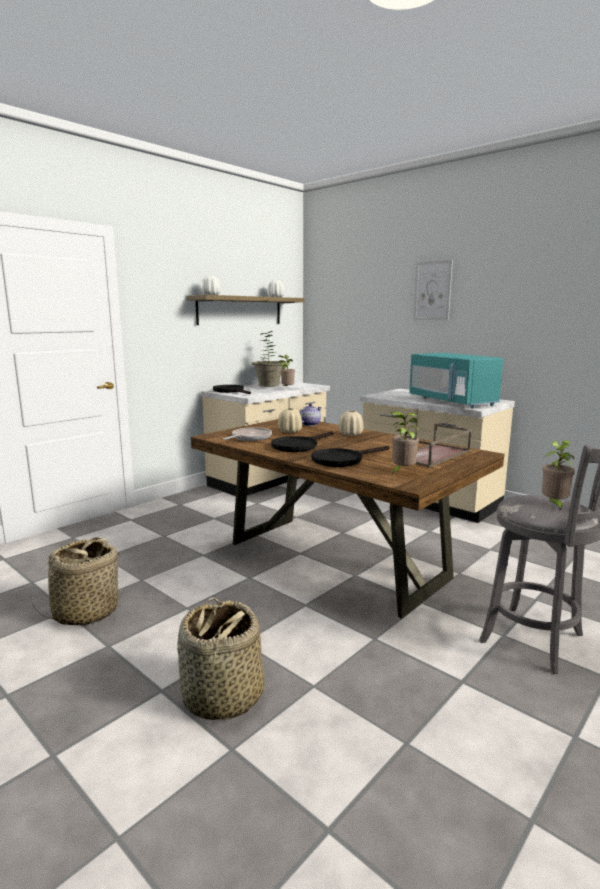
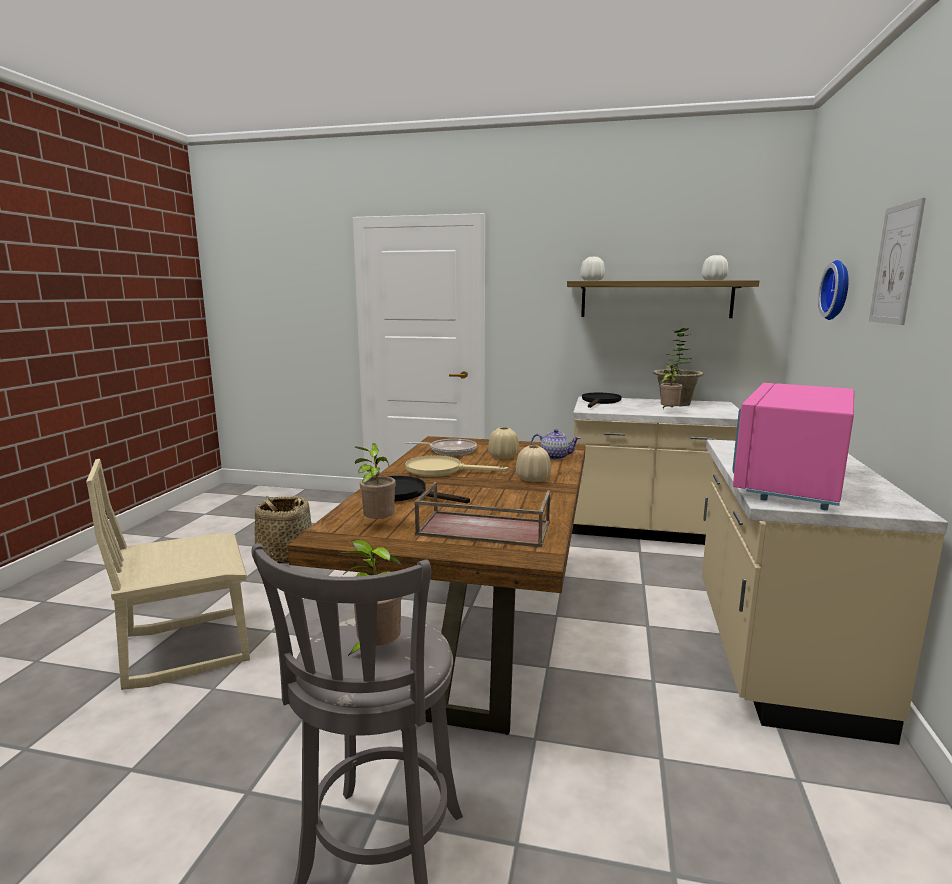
camera: 60 degrees right, 0 degrees up
(222, 697) = (187, 648): basket -> beige chair
(298, 446) = (442, 470): black frying pan -> beige frying pan
(370, 304) = (839, 290): none -> wall clock
(452, 402) = (789, 483): turquoise microwave -> pink microwave

